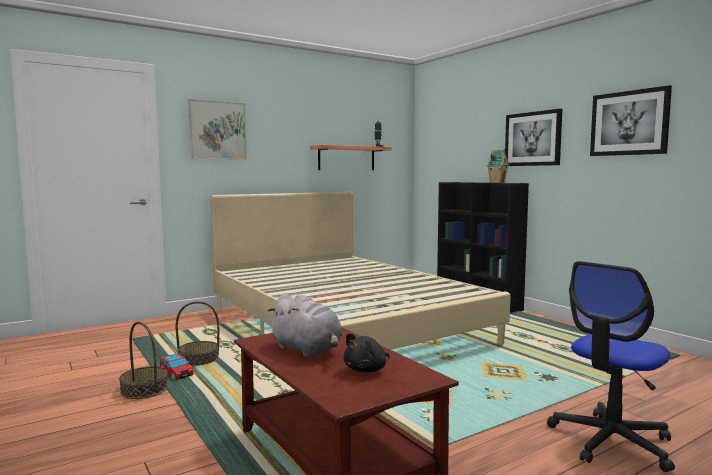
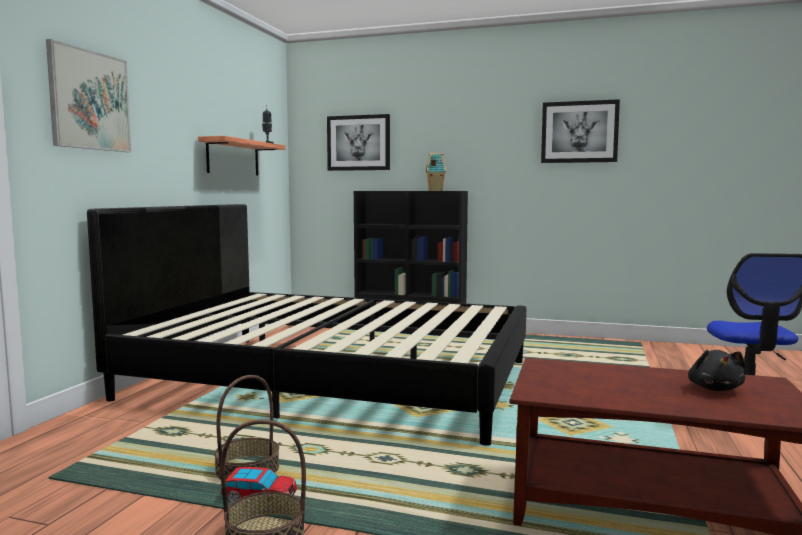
camera: 40 degrees left, 0 degrees up
(308, 350) = (613, 387): grey plush toy -> none
(344, 325) = (333, 379): beige bed -> black bed
(533, 139) = (470, 143): picture -> picture (358, 143)

